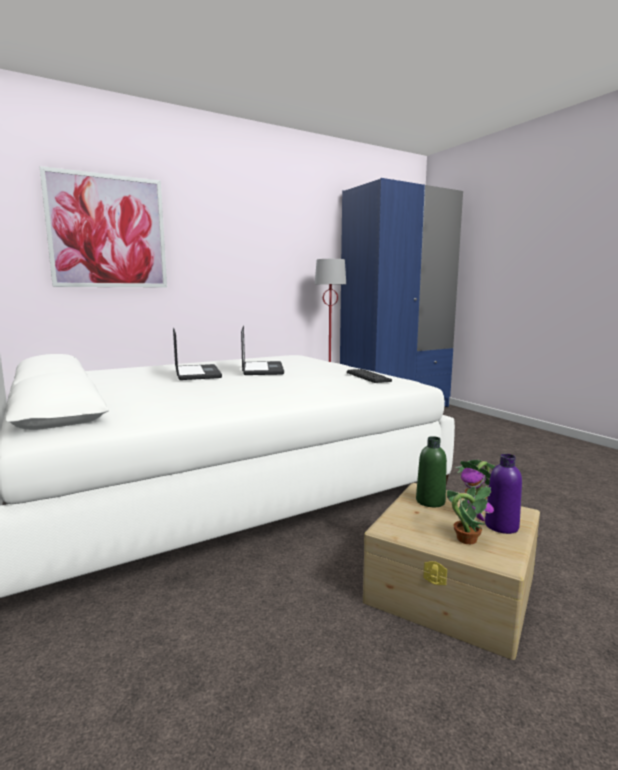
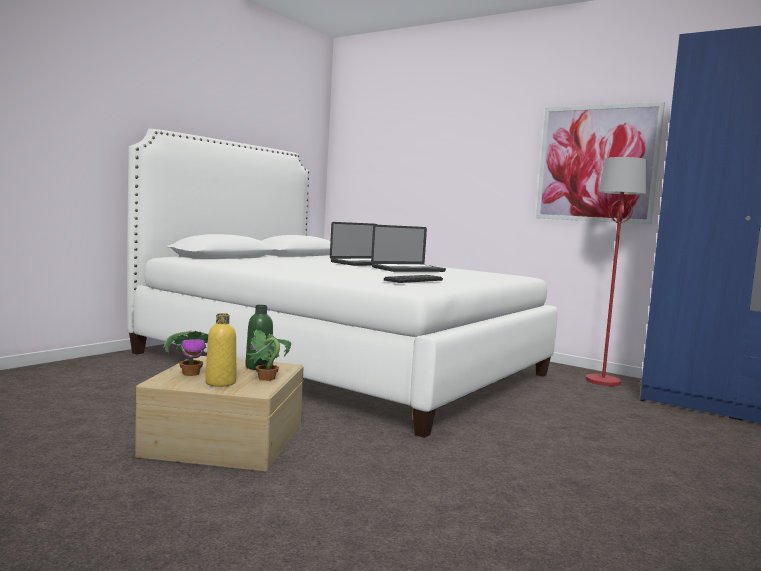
camera: 65 degrees right, 5 degrees down
(108, 232) = (414, 144): picture -> picture (596, 163)
(501, 526) = (220, 383): purple bottle -> yellow bottle

